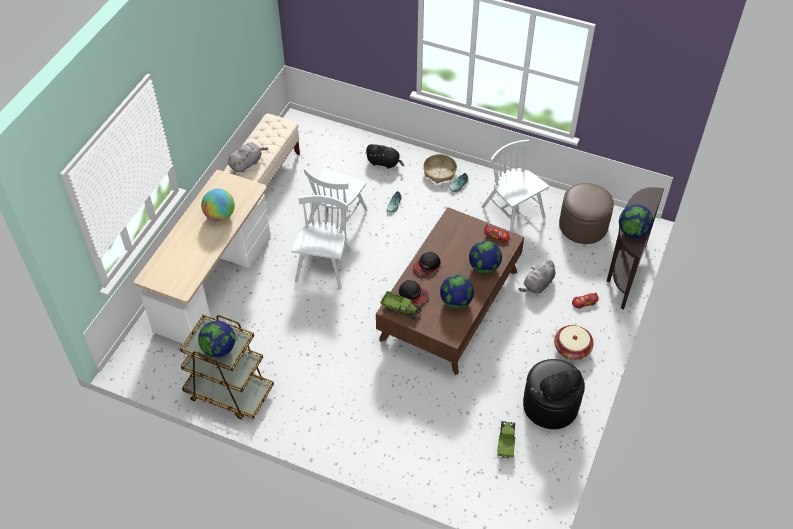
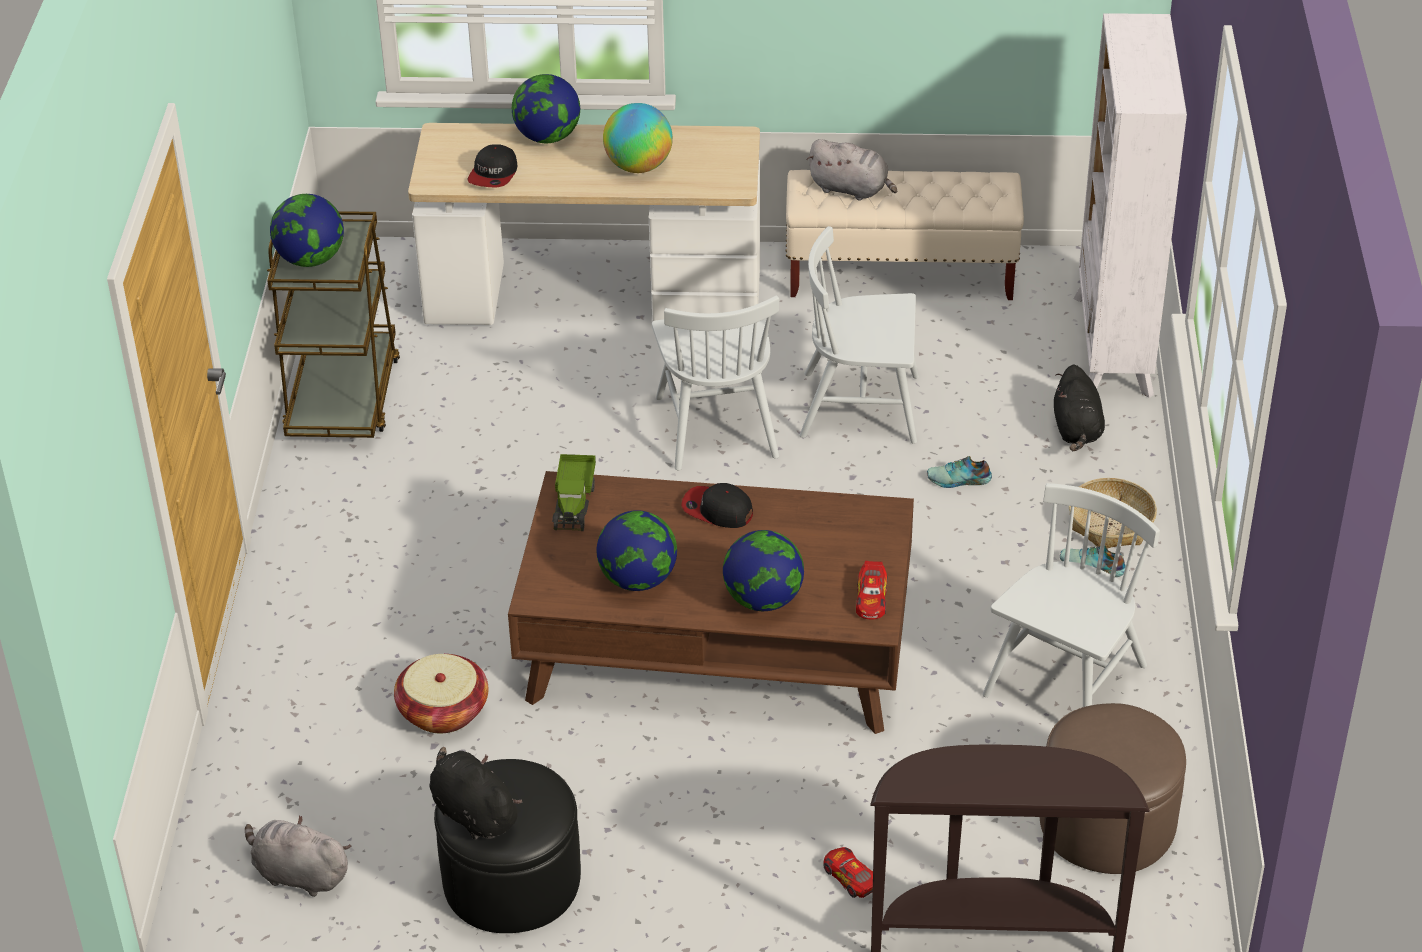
camera: 70 degrees right, 10 degrees down
(323, 266) = (717, 426): white chair -> white chair turned 90 degrees clockwise
(343, 136) = (1112, 346): none -> white bookcase
(413, 294) = (626, 510): cap -> cap (493, 174)
(506, 442) = (380, 826): toy truck -> none
(538, 285) = (859, 779): grey plush toy -> grey plush toy (298, 874)
(572, 348) = (695, 885): basket -> basket (443, 711)
(632, 232) = (945, 772): globe -> globe (547, 137)

